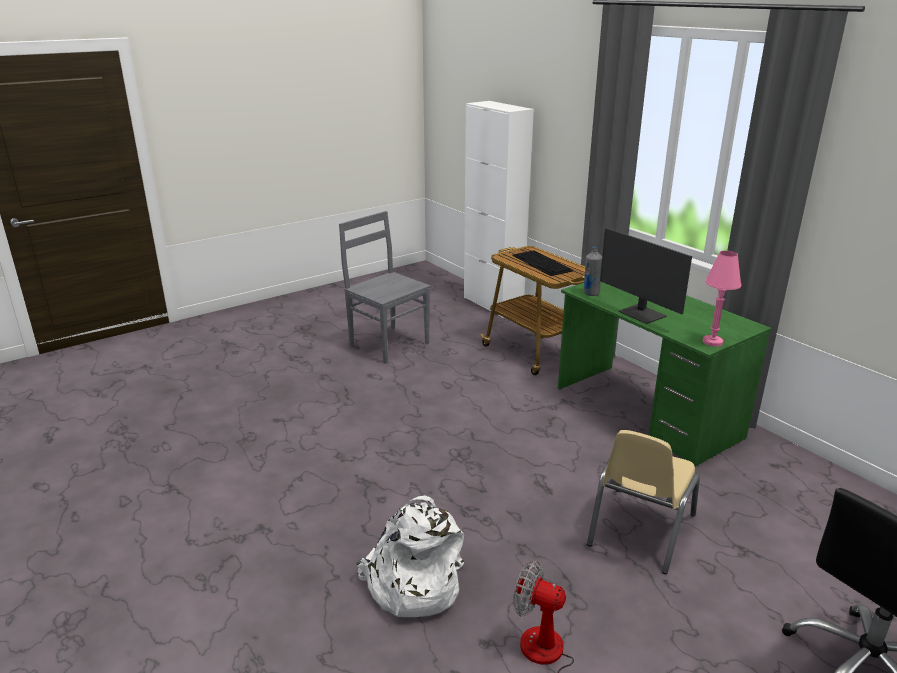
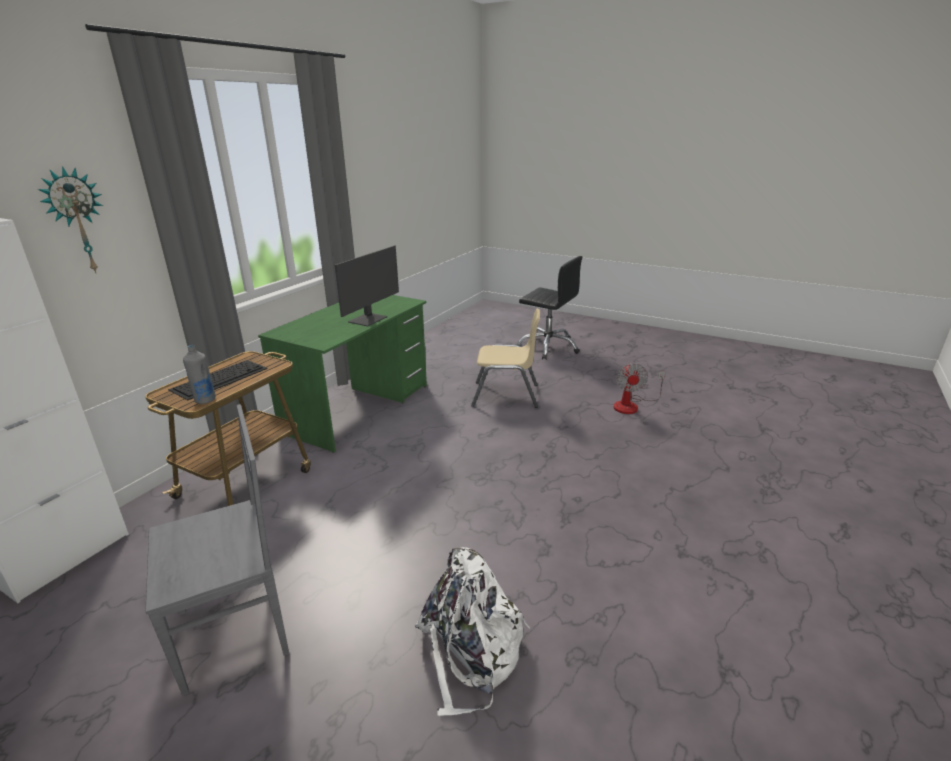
camera: 115 degrees left, 0 degrees up
(388, 344) = (237, 630): grey chair -> grey chair turned 135 degrees counterclockwise
(412, 584) = (638, 456): white backpack -> white backpack (471, 651)
(570, 127) = (77, 221): none -> wall clock
(591, 293) = (329, 338): grey bottle -> grey bottle (205, 400)
(712, 342) = (405, 300): pink table lamp -> none

